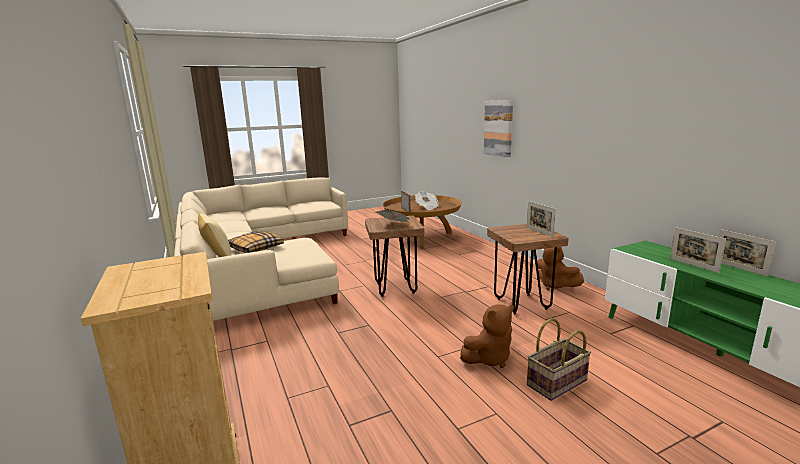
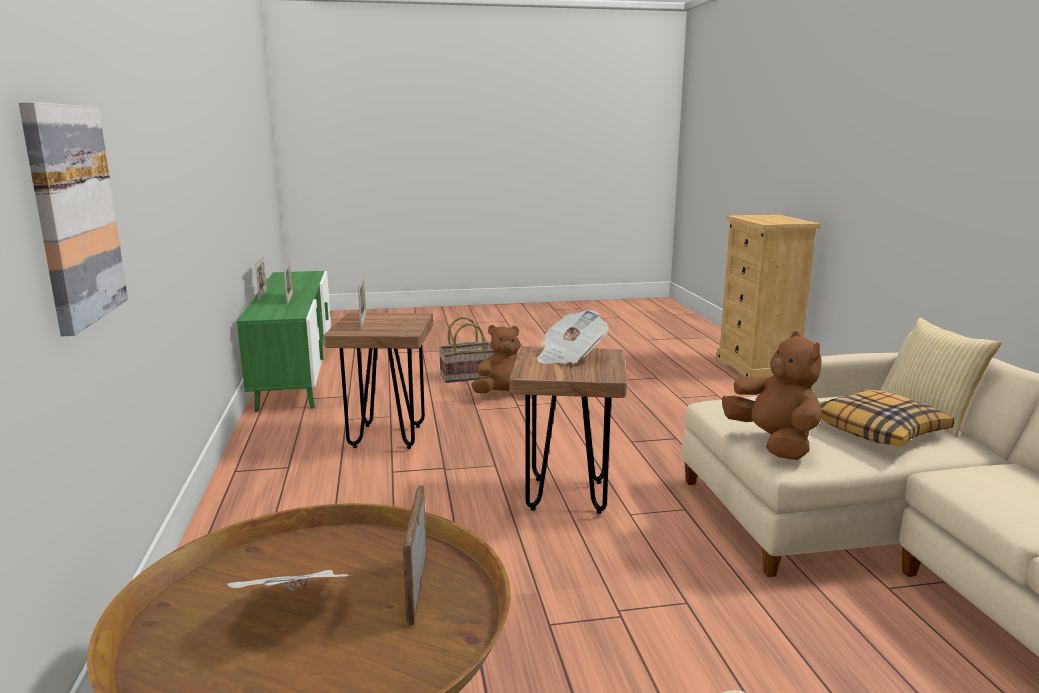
camera: 165 degrees left, 0 degrees up
(555, 286) = (286, 454): brown plush toy -> brown plush toy (773, 443)

